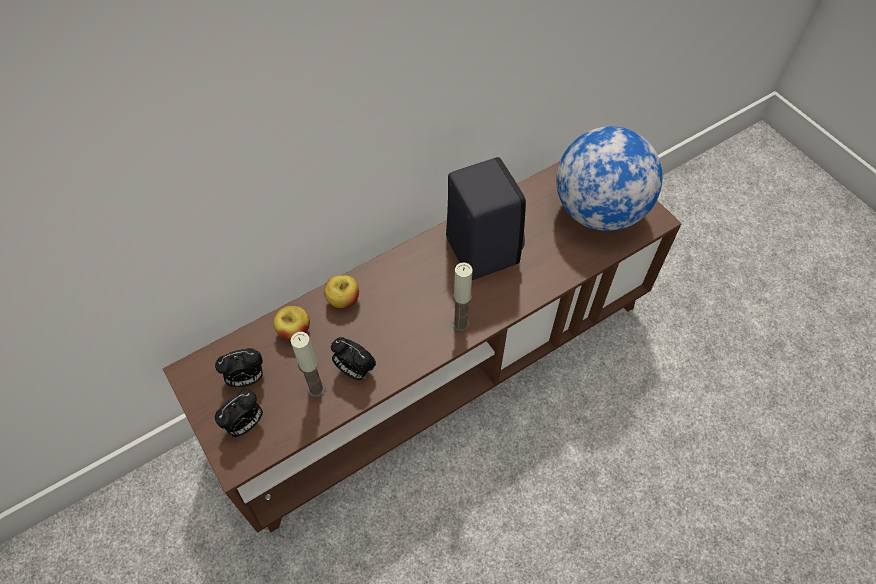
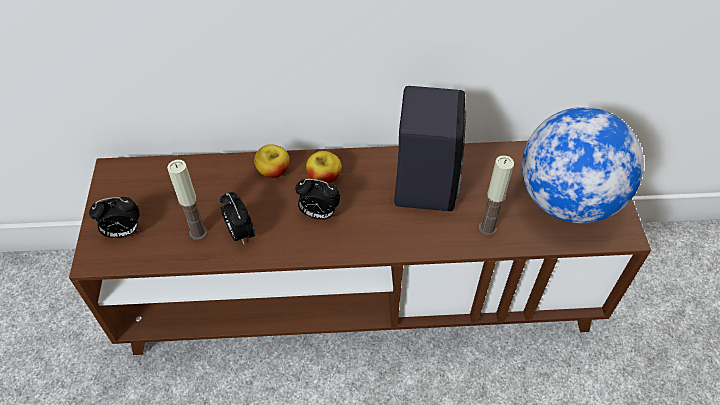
camera: 30 degrees right, 5 degrees down
(246, 379) = (151, 197): alarm clock -> alarm clock (318, 214)
(294, 331) = (215, 177): apple -> apple (324, 177)
(460, 324) = (360, 239): candle -> candle (487, 228)

